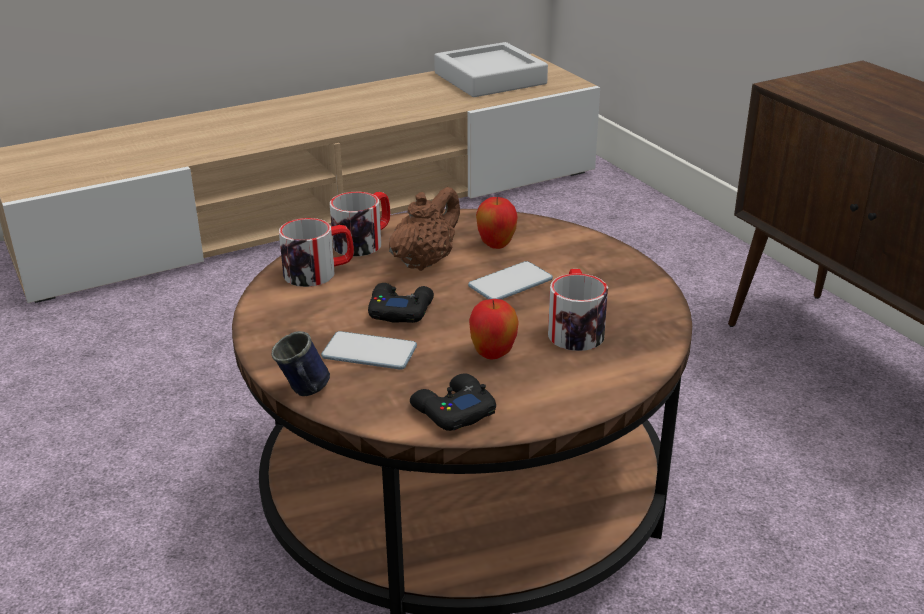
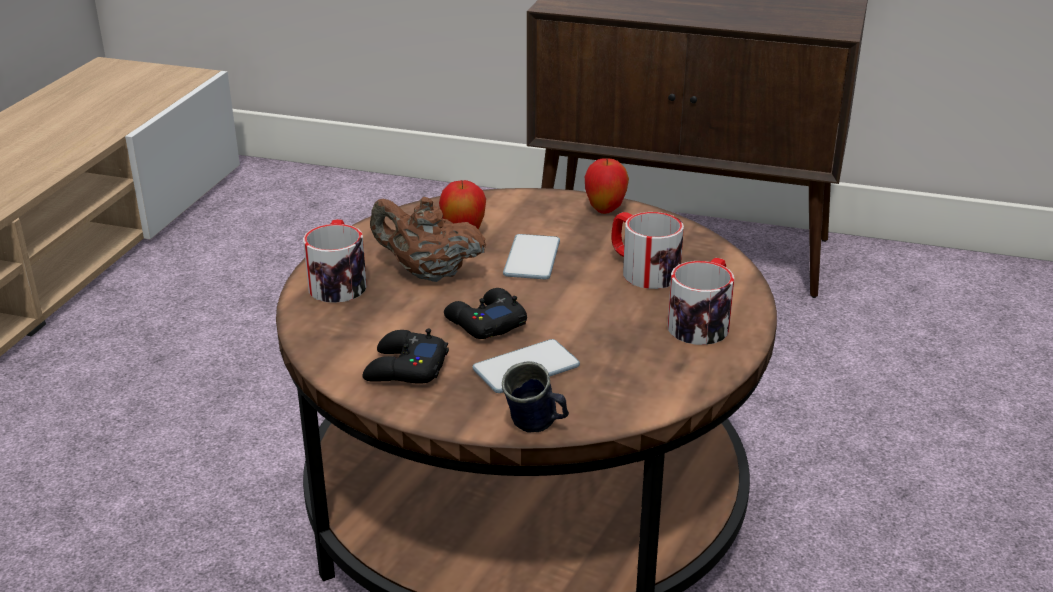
camera: 45 degrees left, 0 degrees up
(319, 272) = (349, 327): mug -> mug (702, 322)
(425, 261) = (428, 273): brown teapot -> brown teapot turned 60 degrees counterclockwise
(452, 410) = (671, 375): black game controller -> black game controller (405, 368)
(490, 78) = (95, 95): grey tray -> none
(493, 355) = (622, 319): apple -> apple (605, 210)

